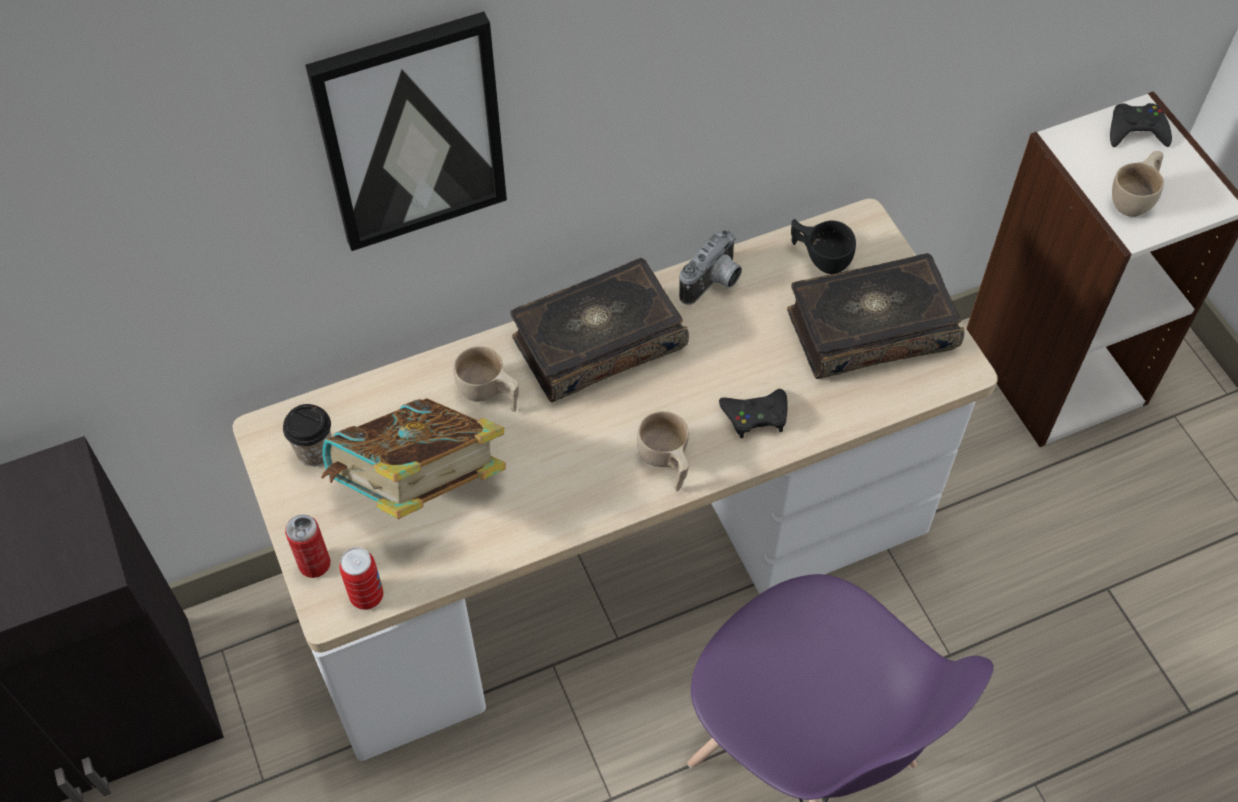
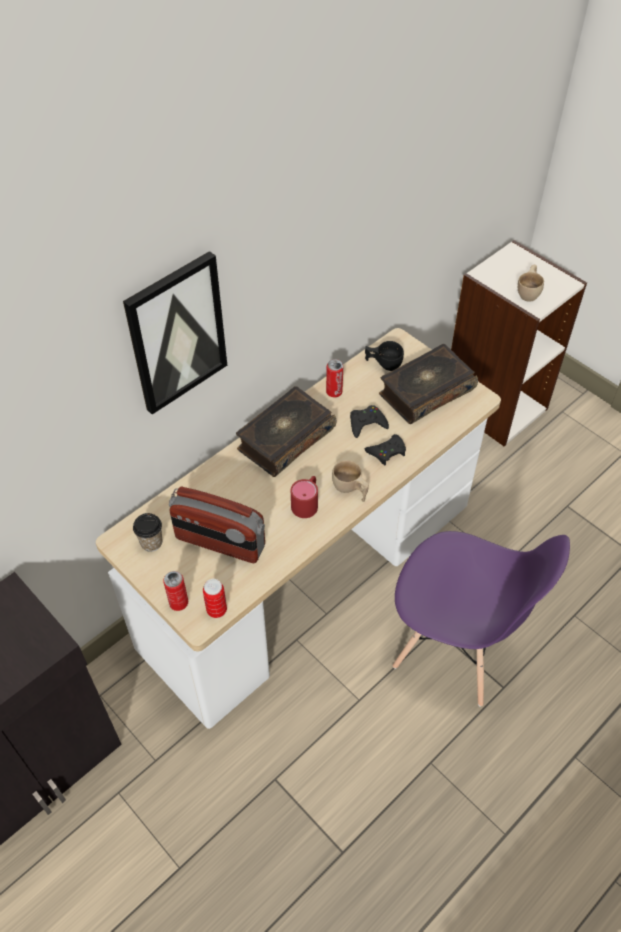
camera: 20 degrees left, 5 degrees down
(419, 486) = (220, 543): book -> radio
(489, 394) = (237, 483): beige cup -> none
(585, 462) = (307, 502): none -> red mug
(714, 283) = (334, 392): camera -> can
(1136, 131) = (514, 260): black game controller -> black game controller (366, 424)

